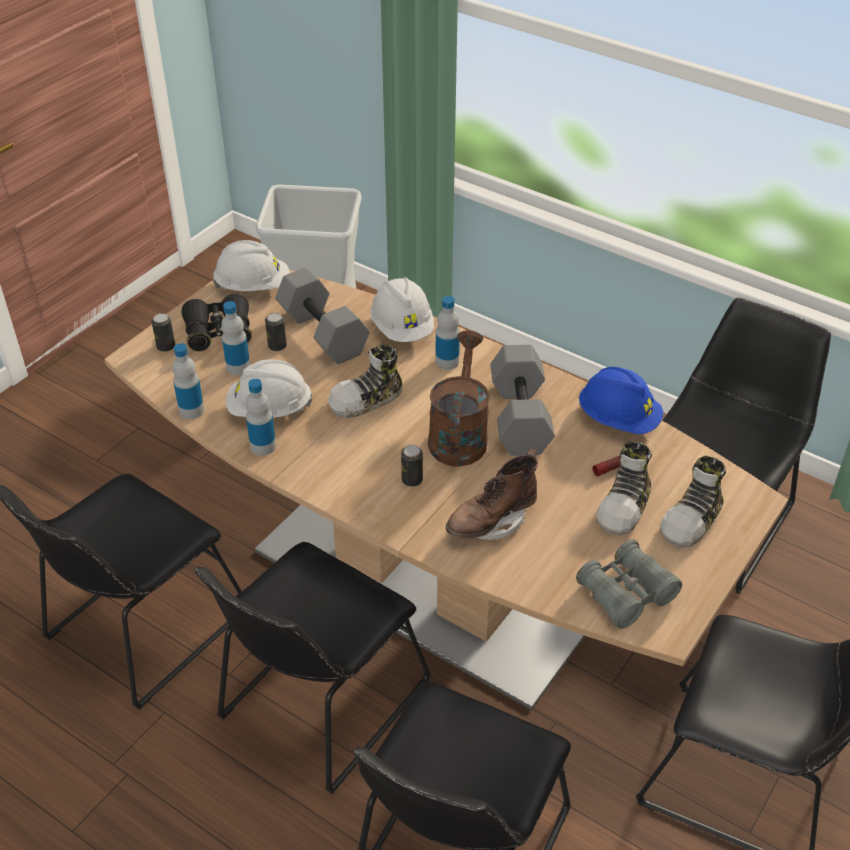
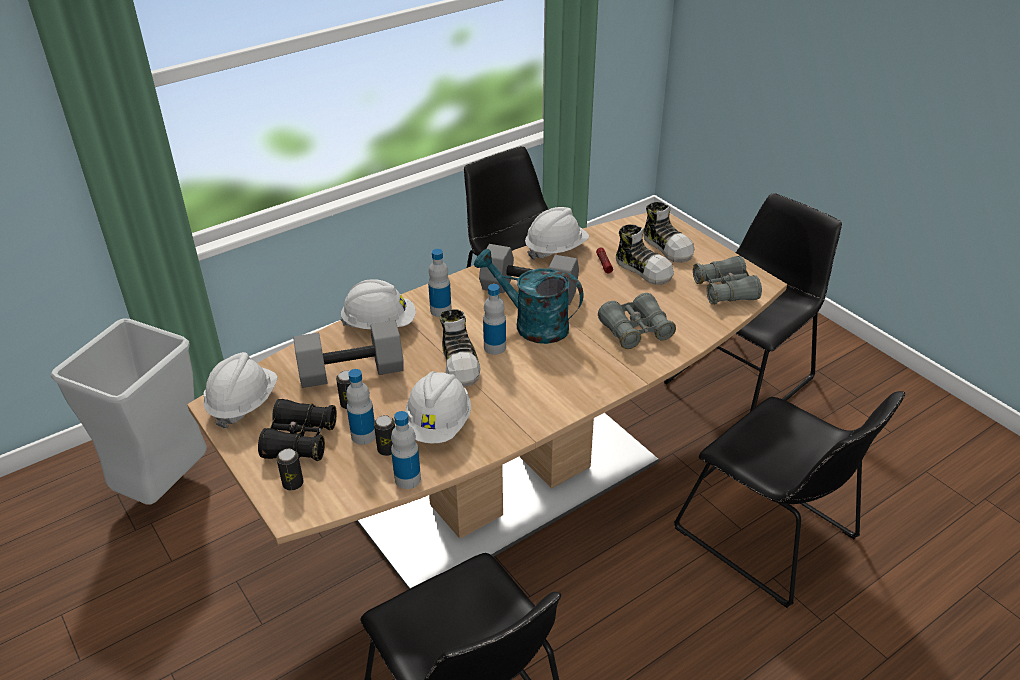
camera: 70 degrees left, 5 degrees down
(263, 446) = (486, 438): bottle -> bottle (495, 347)
(319, 705) = (611, 590): black chair -> none
(412, 480) = (572, 359): can -> can (387, 449)
(458, 434) = (532, 324): brown watering can -> turquoise watering can
(491, 522) = (635, 331): brown boot -> grey binoculars
(618, 419) = (556, 249): blue hard hat -> white hard hat

